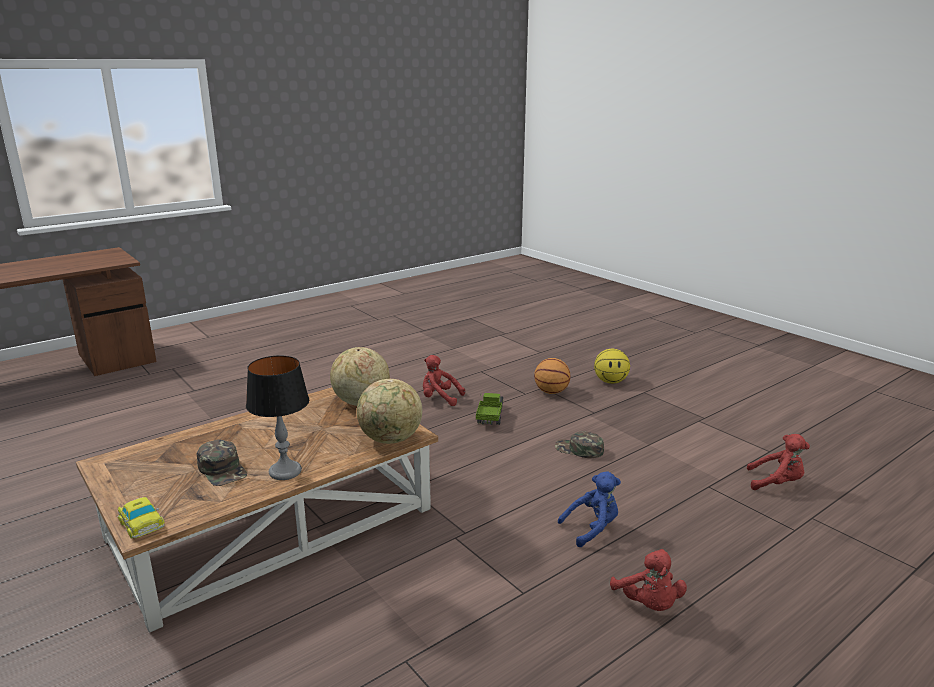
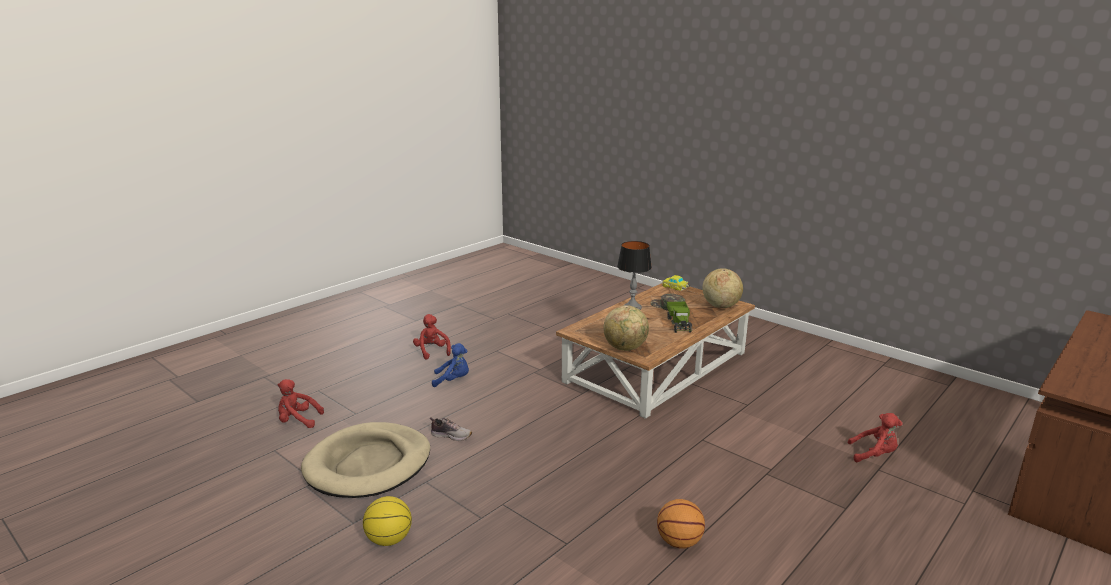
camera: 170 degrees right, 0 degrees up
(391, 440) = (585, 326): globe -> globe (720, 306)
(439, 398) = (600, 485): red plush toy -> red plush toy (874, 455)
(490, 417) = (537, 464): toy truck -> toy truck (679, 323)
(551, 392) = (470, 510): basketball -> basketball (679, 542)
(579, 449) = (451, 435): green cap -> shoe
(592, 528) = (453, 380): blue plush toy -> blue plush toy turned 150 degrees counterclockwise
(656, 430) = (368, 464): none -> beige dog bed

